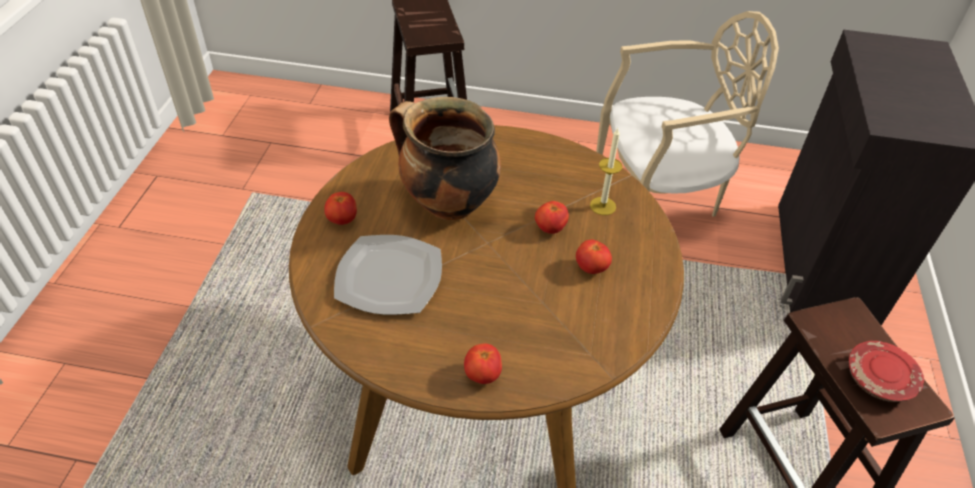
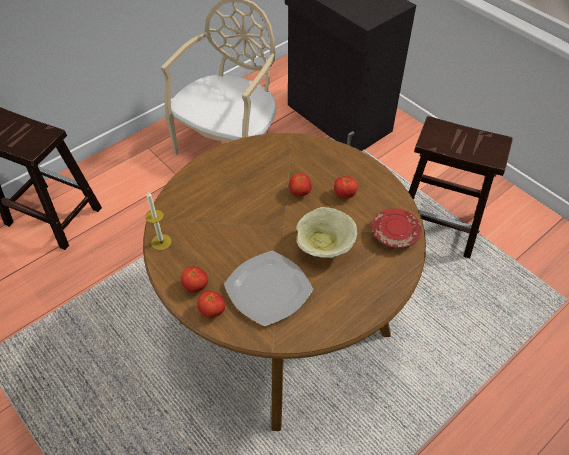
camera: 50 degrees left, 5 degrees up
(446, 204) = (234, 226): cooking pot -> none
(482, 375) = (378, 288): tomato -> tomato (212, 311)
(493, 292) = (324, 247): none -> beige bowl
(603, 206) = (304, 160): candle -> candle (161, 242)
(879, 379) = (476, 145): red plate -> red plate (395, 234)

